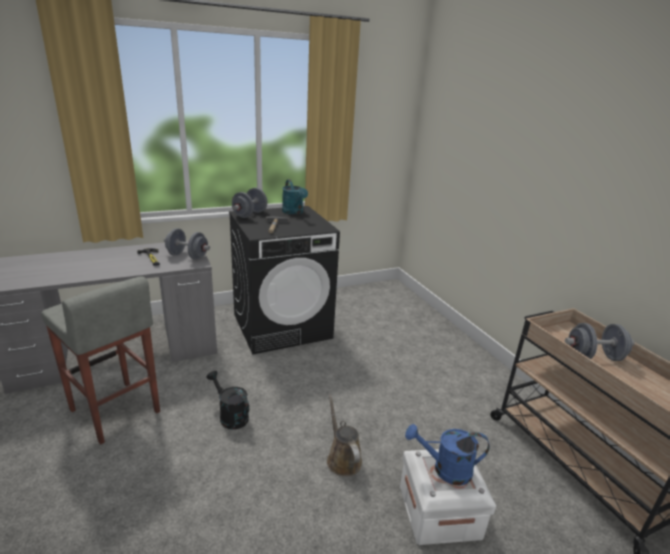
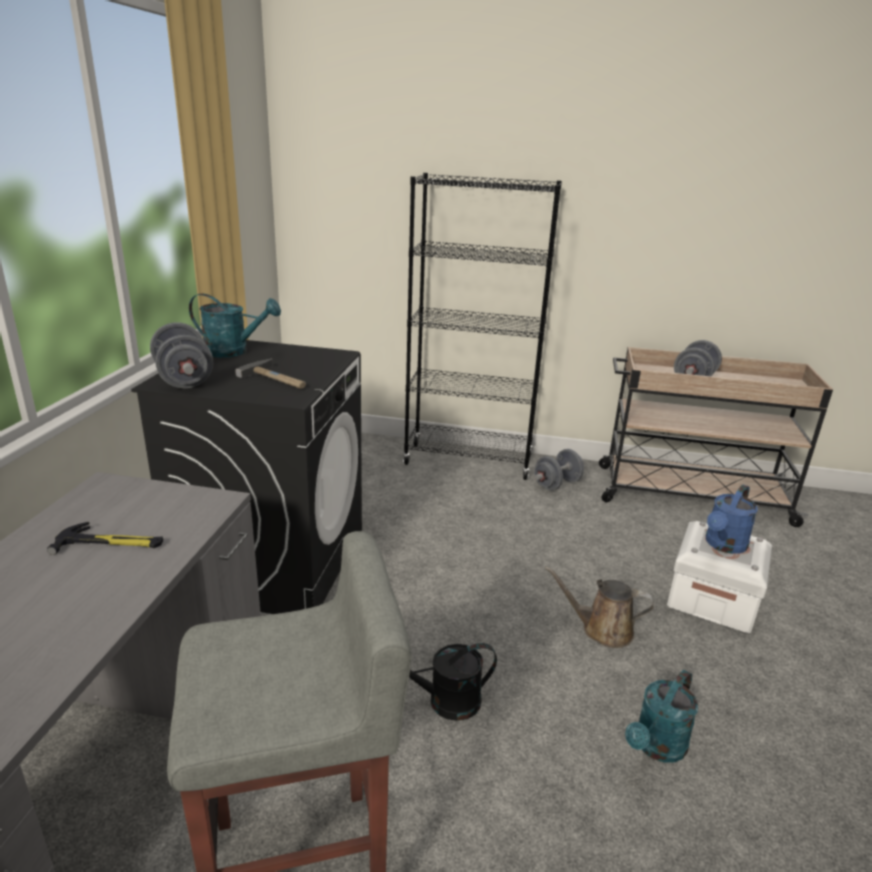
camera: 55 degrees left, 0 degrees up
(187, 256) = (166, 503): grey dumbbell -> grey dumbbell (557, 484)
(256, 513) = (656, 747): none -> turquoise watering can
(452, 345) = (468, 461): none -> black bookcase

